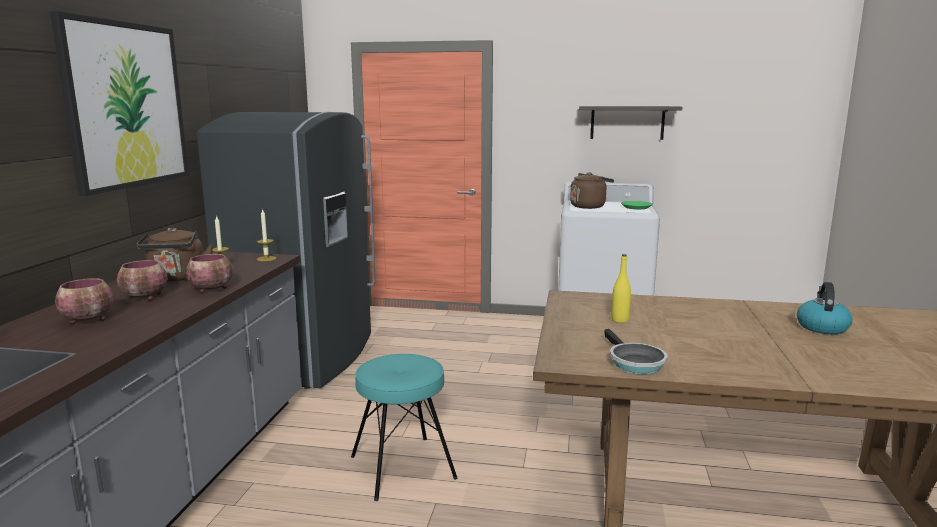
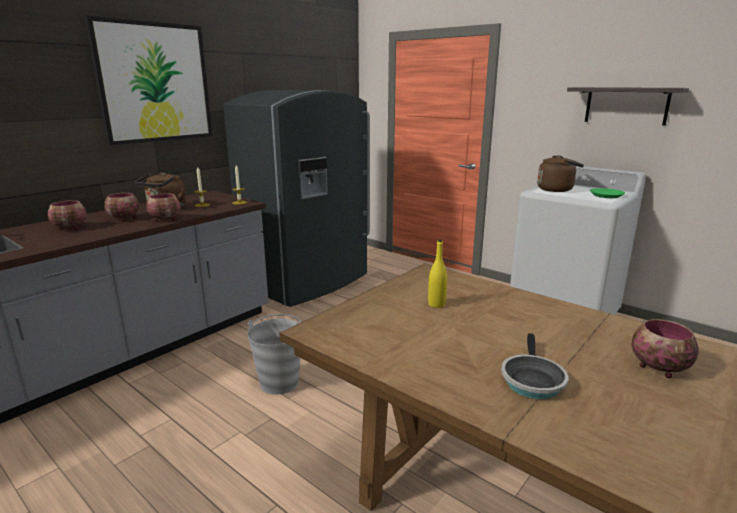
camera: 30 degrees right, 5 degrees up
(402, 467) = (279, 382): turquoise stool -> grey bucket
(634, 362) = (374, 349): frying pan -> frying pan (531, 380)
(821, 327) = (657, 367): kettle -> bowl

